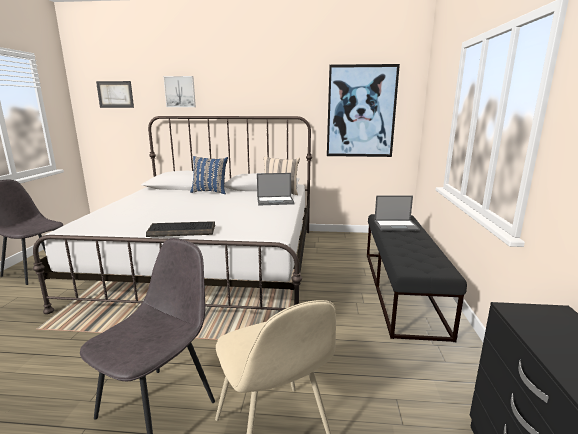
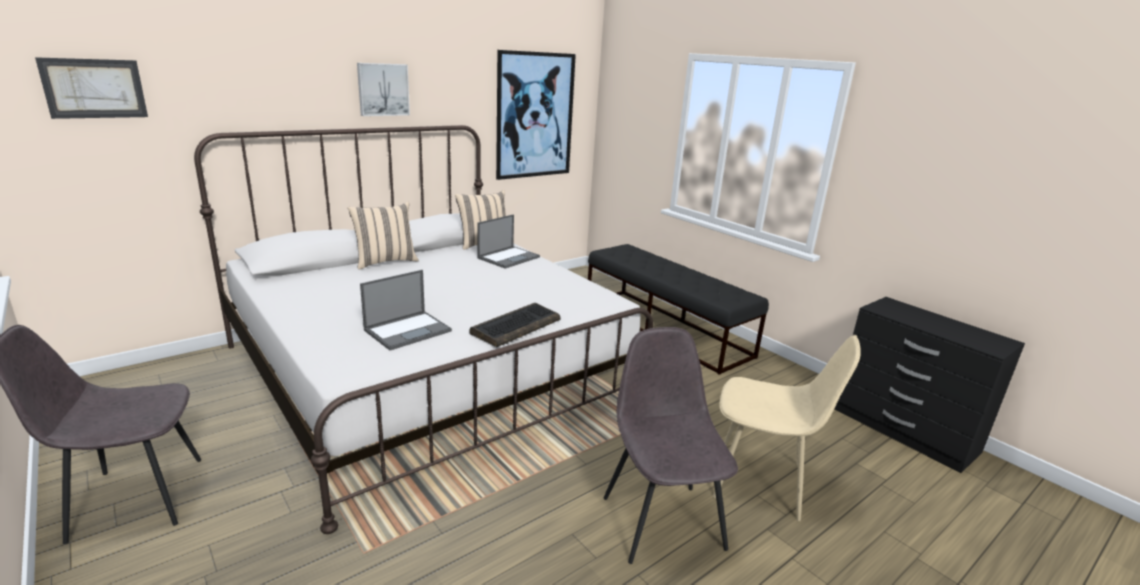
camera: 45 degrees left, 5 degrees up
(180, 92) = (257, 85): picture -> picture (383, 89)
(210, 192) = (385, 261): blue pillow -> beige pillow
(396, 225) = (640, 260): laptop -> laptop (408, 330)

